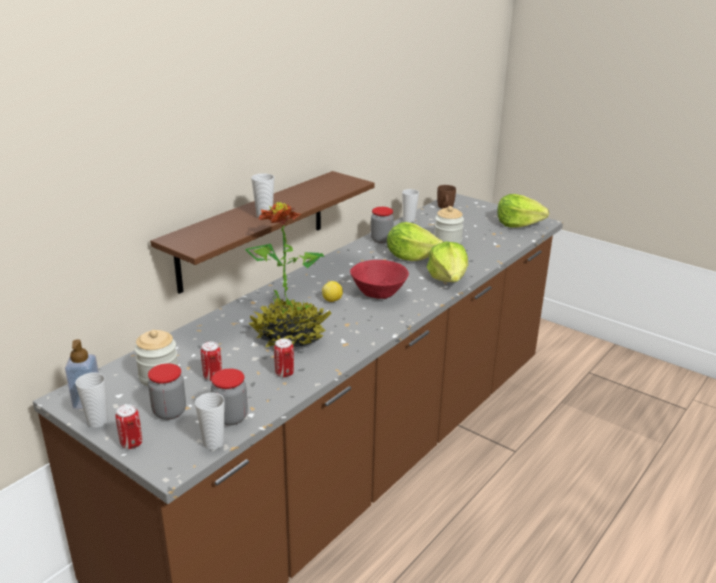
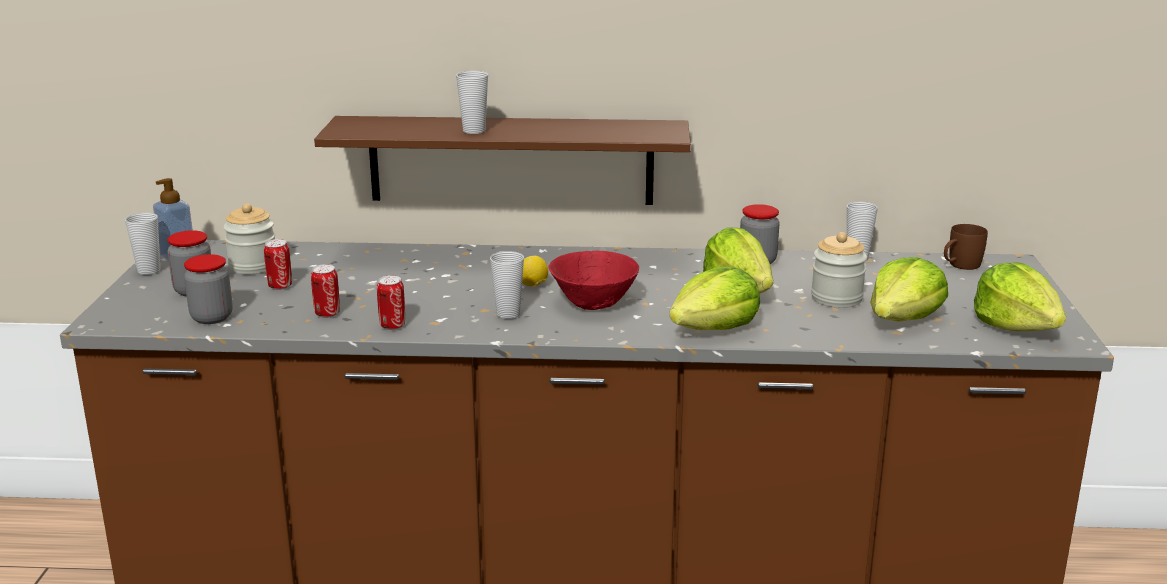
camera: 55 degrees right, 5 degrees down
(131, 444) = (125, 295): can -> can (392, 326)
(213, 443) = (158, 325): cup -> cup (508, 314)
(290, 336) = (412, 292): potted plant -> none
(486, 239) = (903, 319): none -> lettuce

